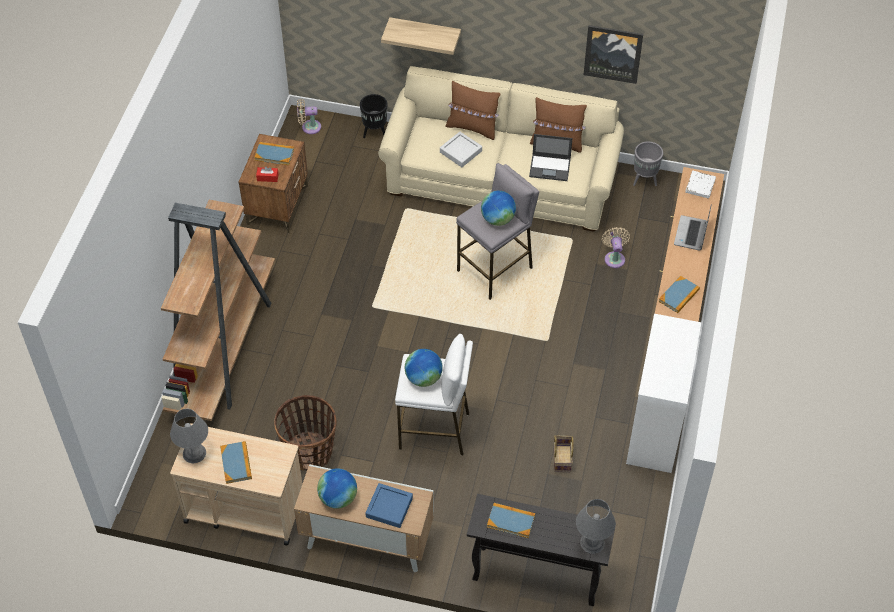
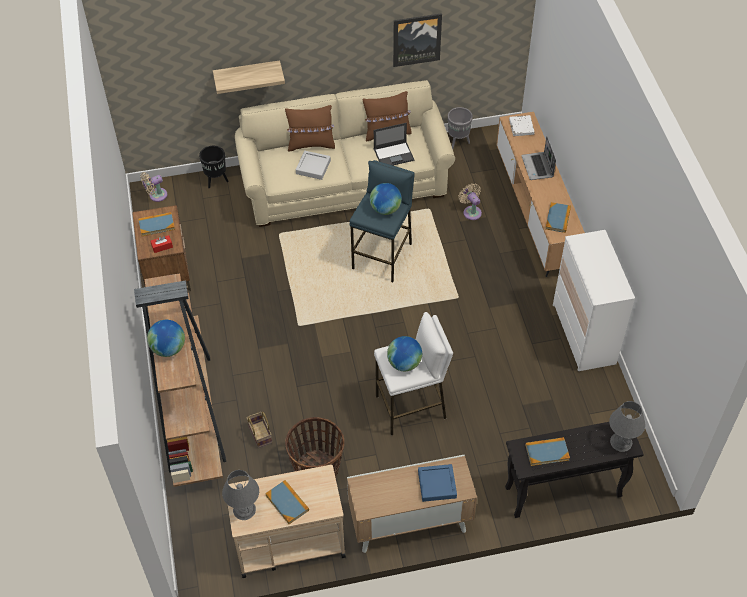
camera: 25 degrees left, 0 degrees up
(338, 498) = (389, 495): globe -> globe (169, 348)
(496, 270) = (383, 256): grey stool -> blue stool
(561, 458) = (525, 388): basket -> basket (259, 434)

